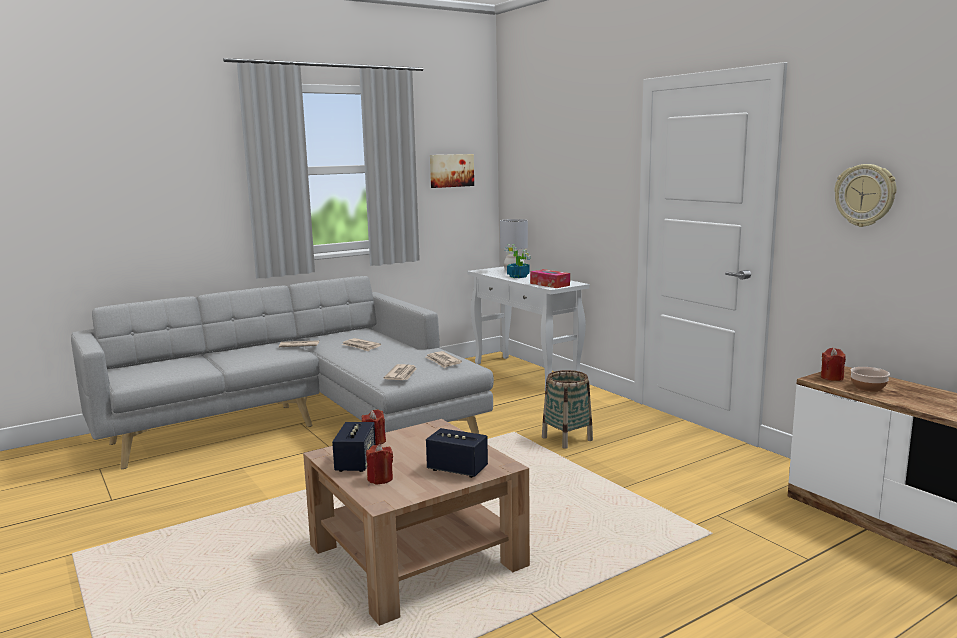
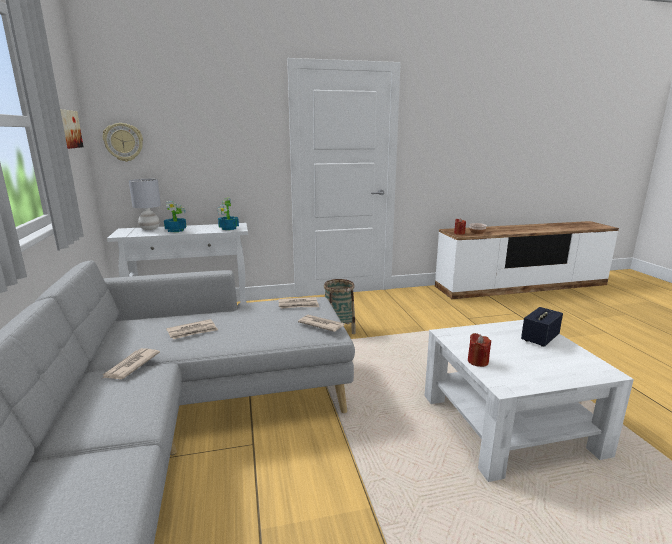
camera: 70 degrees left, 5 degrees up
(355, 463) = (527, 374): speaker -> none
(380, 479) = (562, 368): red candle -> none
(416, 556) = (509, 424): brown coffee table -> white coffee table
(550, 284) = (228, 228): tissue box -> potted plant
(865, 195) = (445, 140): wall clock -> wall clock (123, 142)

